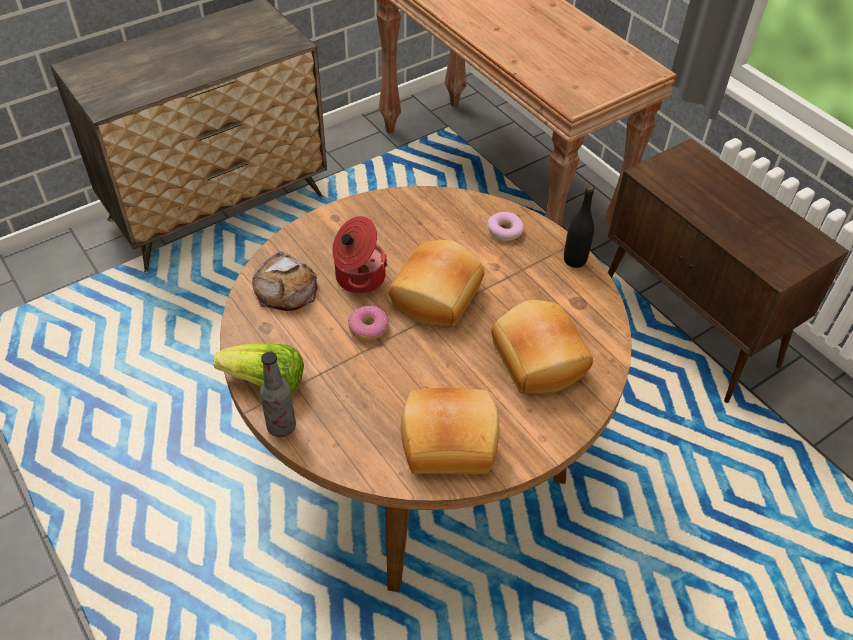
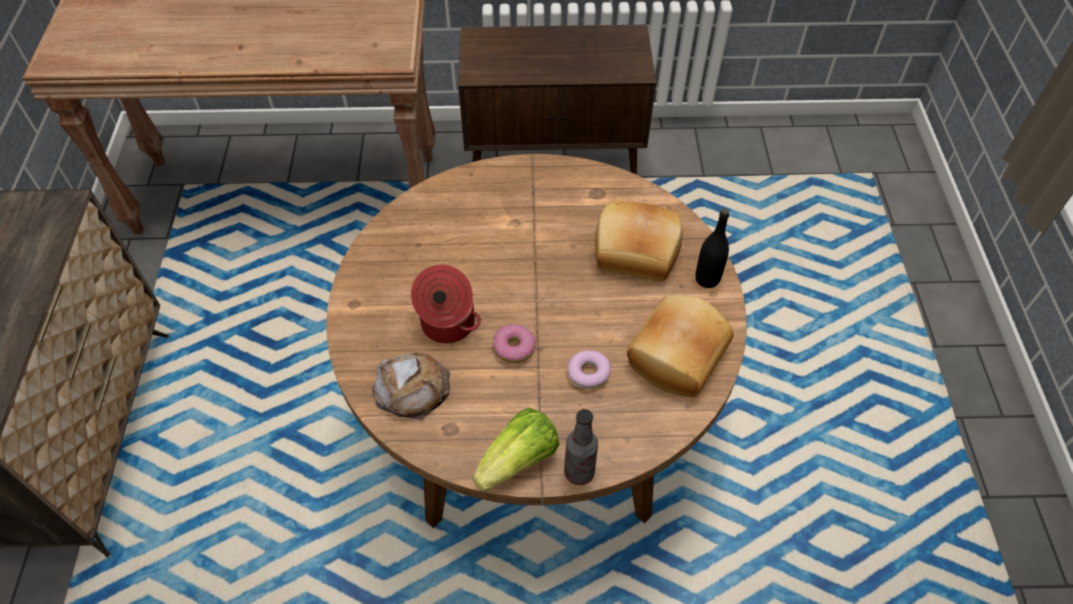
camera: 55 degrees left, 5 degrees up
(438, 297) = (518, 279): bread -> none
(504, 231) = (480, 193): donut -> donut (588, 373)
(574, 260) = (551, 169): black bottle -> black bottle (707, 279)

